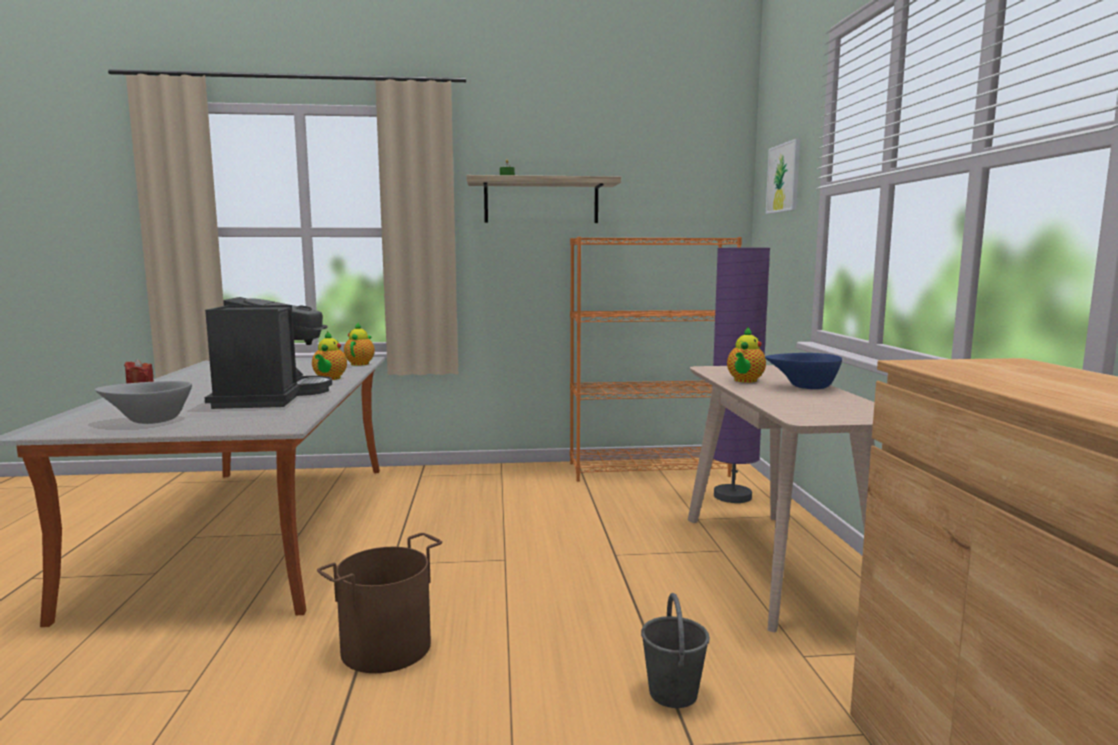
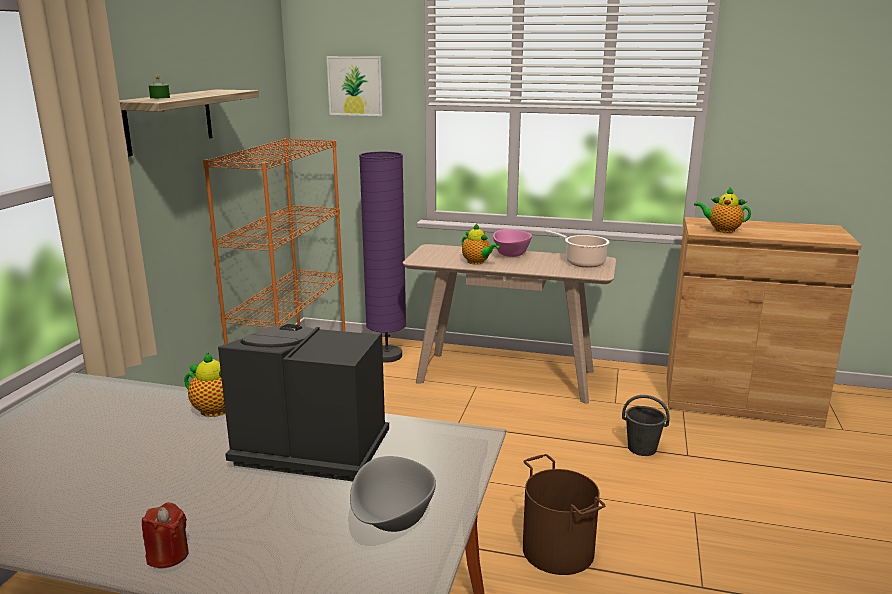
camera: 70 degrees left, 10 degrees up
(360, 364) = (119, 388): teapot -> teapot (722, 230)
(803, 387) = (510, 255): blue bowl -> pink bowl
(849, 410) = (582, 262): none -> cooking pot

